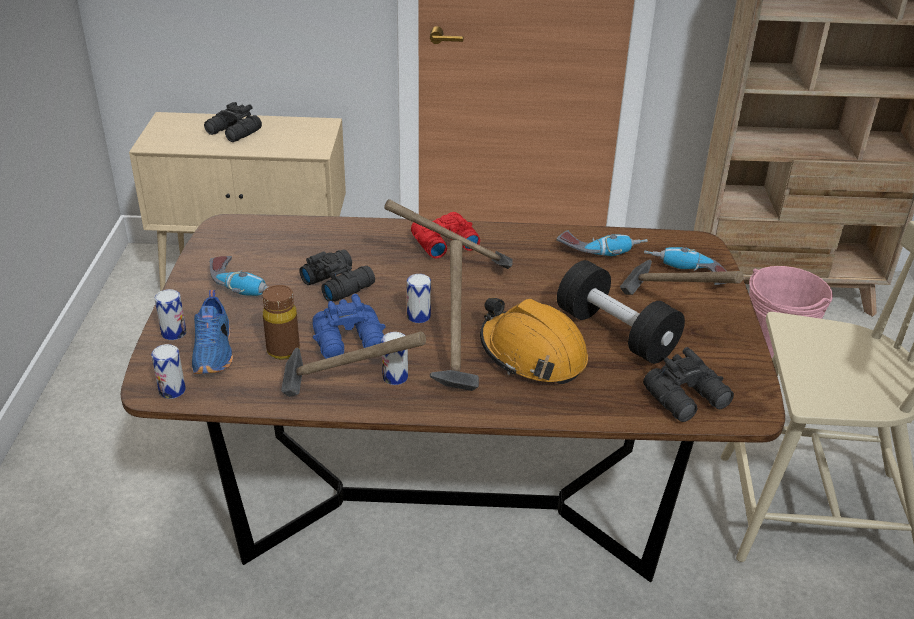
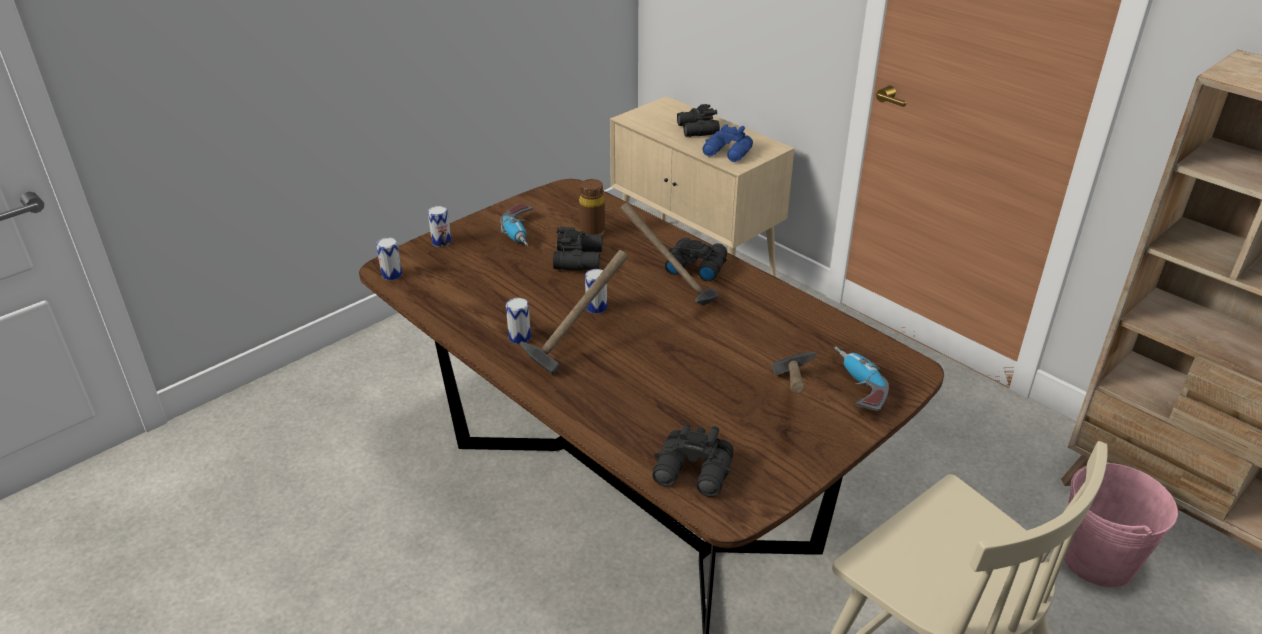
camera: 45 degrees right, 0 degrees up
(214, 352) = (445, 264): blue shoe -> none
(283, 350) = (482, 284): brown bottle -> brown bottle (592, 232)
(347, 395) = (475, 332): hammer -> none
(351, 342) = (528, 301): blue binoculars -> blue binoculars (727, 153)
(443, 243) = (695, 266): red binoculars -> black binoculars
(532, 354) = (631, 375): orange hard hat -> none
(601, 250) = (812, 331): power drill -> none
(615, 333) = (718, 396): black dumbbell -> none

